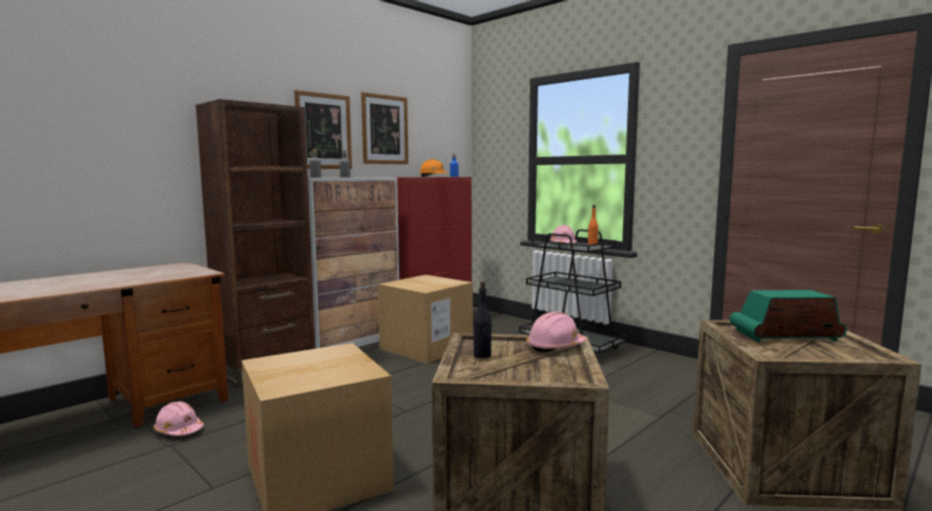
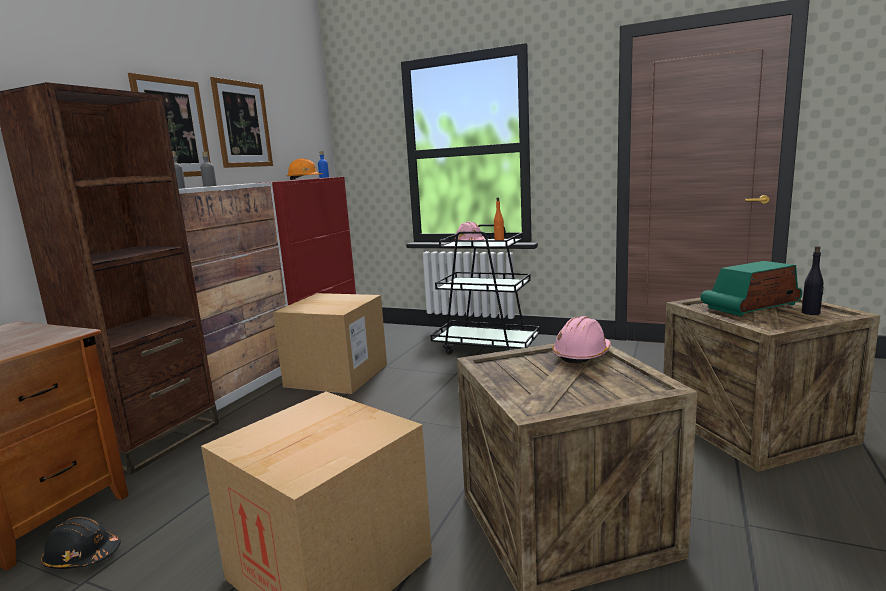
camera: 20 degrees left, 5 degrees up
(179, 430) = (82, 556): pink hard hat -> black hard hat
(482, 355) = (524, 379): black bottle -> black bottle (811, 313)

